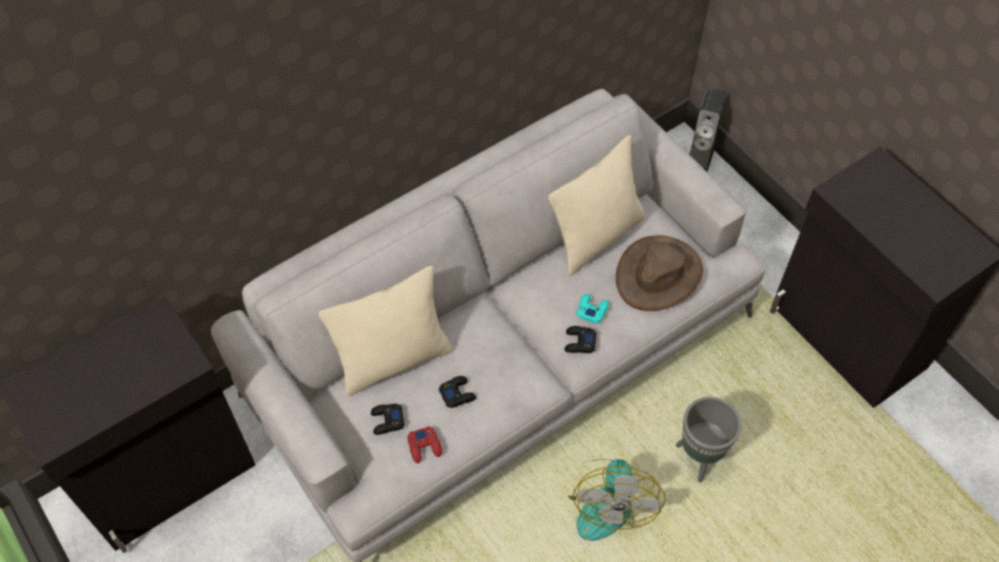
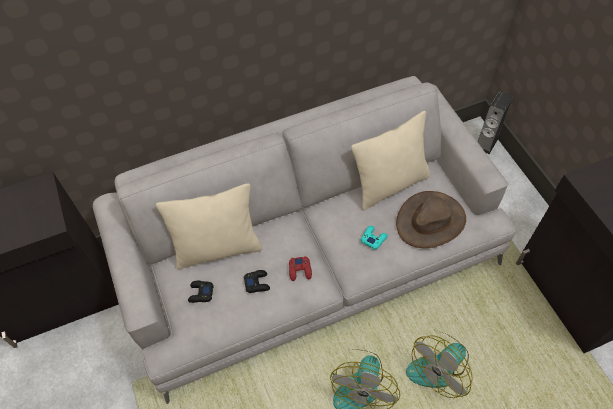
camera: 15 degrees right, 0 degrees up
(424, 446) = (222, 318): red game controller -> red game controller (300, 270)
(579, 342) = (358, 261): black game controller -> none
(699, 458) = (438, 364): grey planter -> fan

